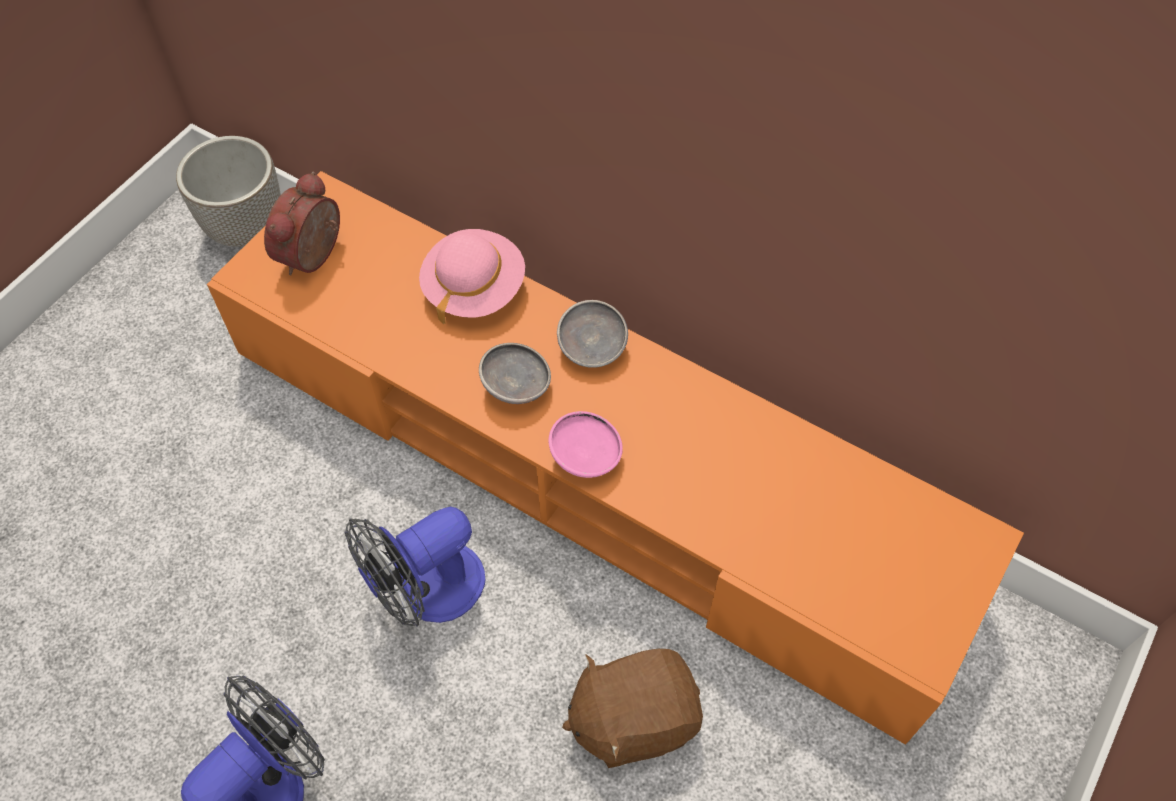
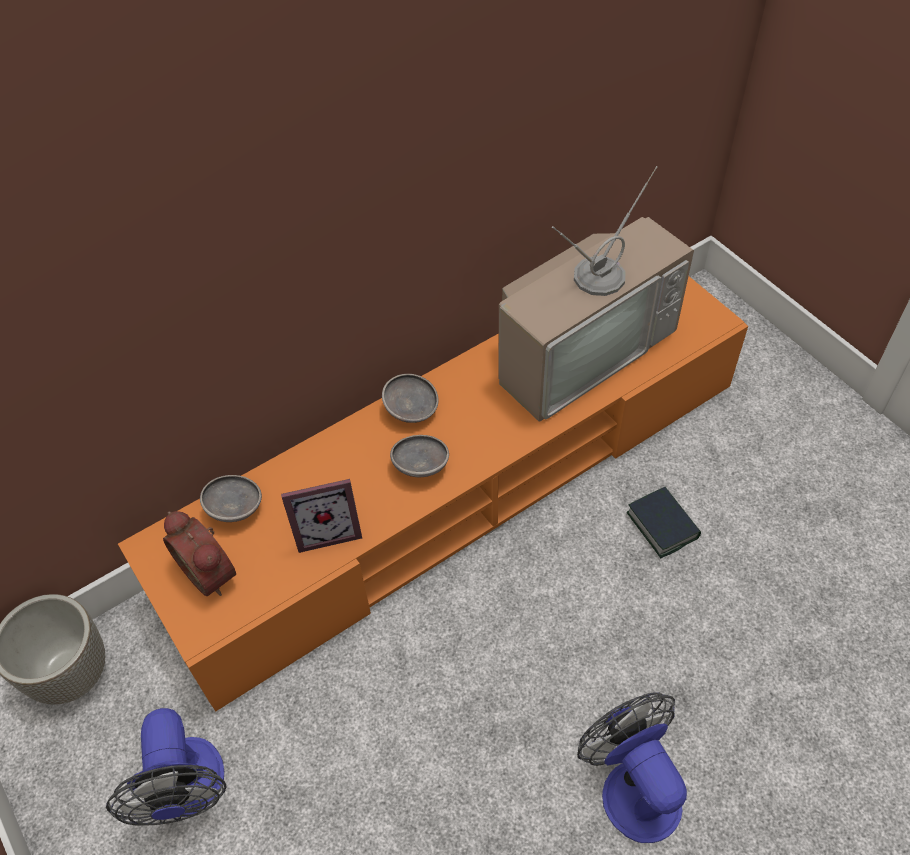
camera: 65 degrees left, 5 degrees down
(395, 243) = (236, 508): none -> grey bowl
(398, 332) = (327, 529): none -> picture frame
(427, 592) = (515, 627): fan -> fan (188, 792)
(474, 288) = (314, 466): pink hat -> none
(587, 456) = (502, 442): pink bowl -> none
(633, 718) = (662, 525): brown plush toy -> book
(780, 496) = (581, 348): none -> television

